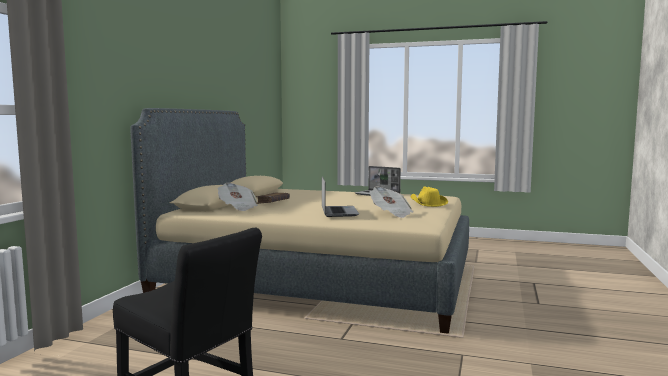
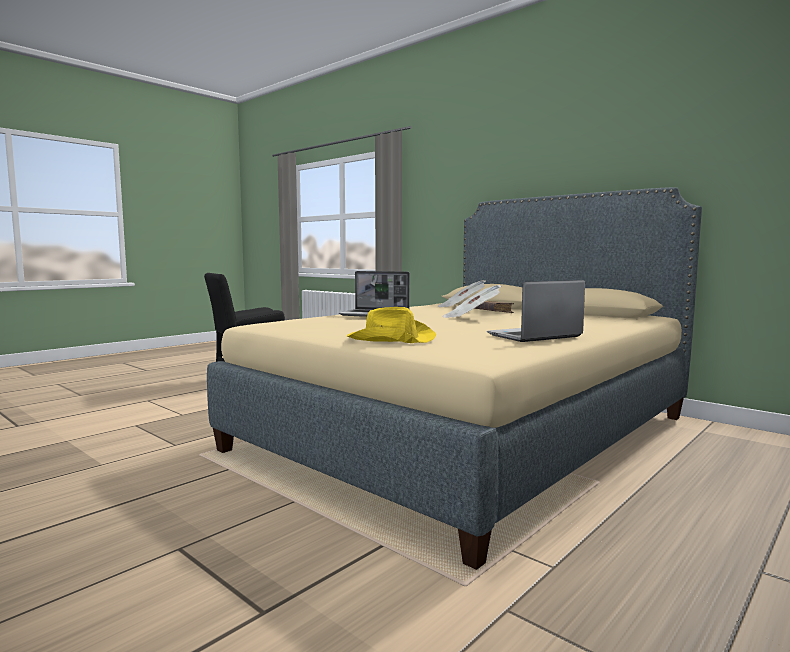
camera: 115 degrees right, 0 degrees up
(391, 214) = (328, 321): newspaper -> newspaper (471, 317)

